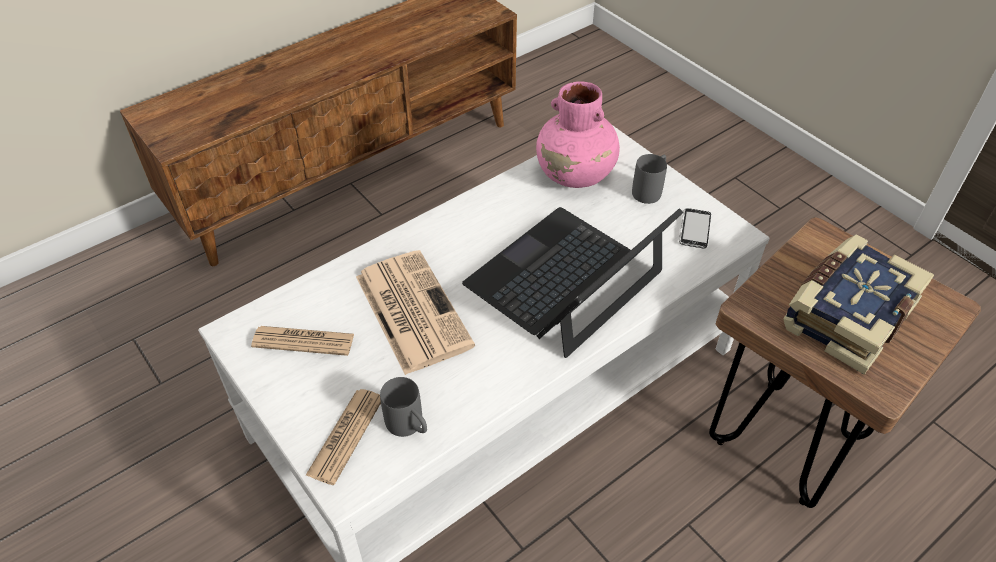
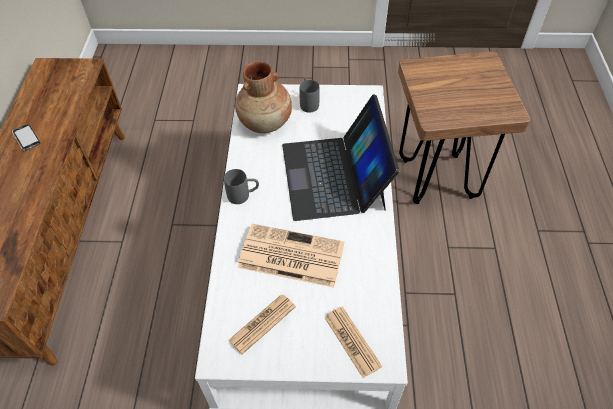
camera: 50 degrees left, 5 degrees up
(409, 427) = (371, 307): grey mug -> grey mug (243, 195)
(575, 175) = (265, 122): pink vase -> brown vase
(694, 229) = (351, 106): phone -> phone (26, 138)
(846, 315) = (465, 93): book -> none

